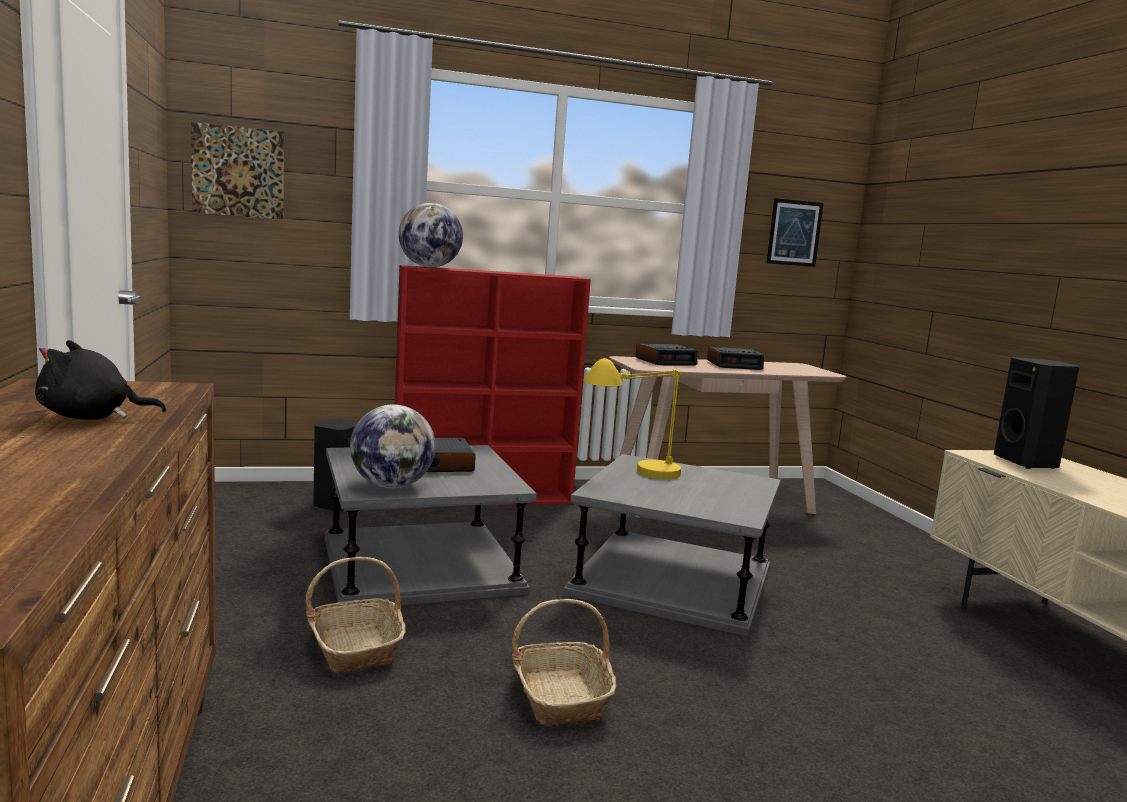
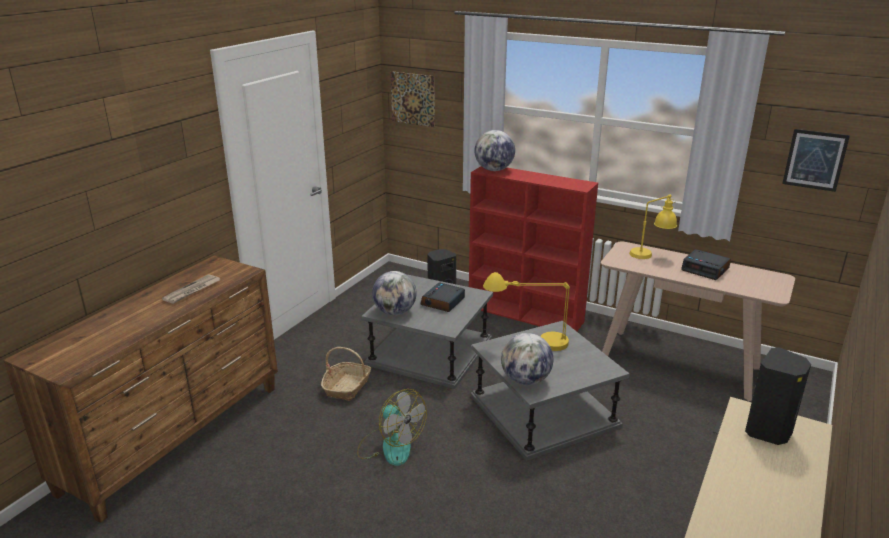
camera: 45 degrees right, 15 degrees up
(92, 418) = (192, 291): black plush toy -> newspaper
(560, 696) = (390, 446): basket -> fan
(665, 361) = (650, 255): alarm clock -> yellow table lamp
(708, 509) = (525, 380): none -> globe

